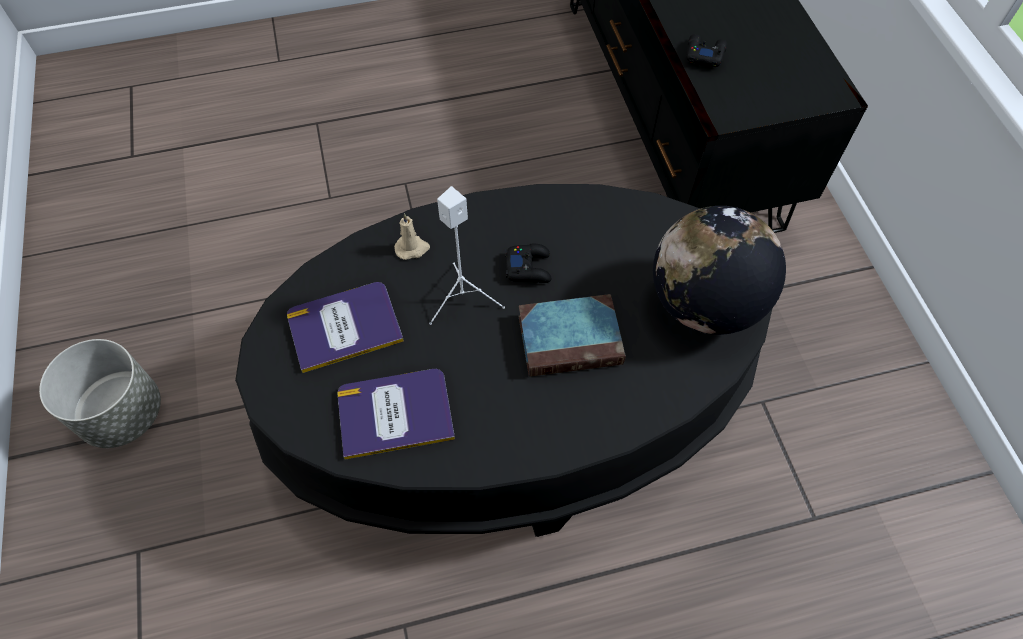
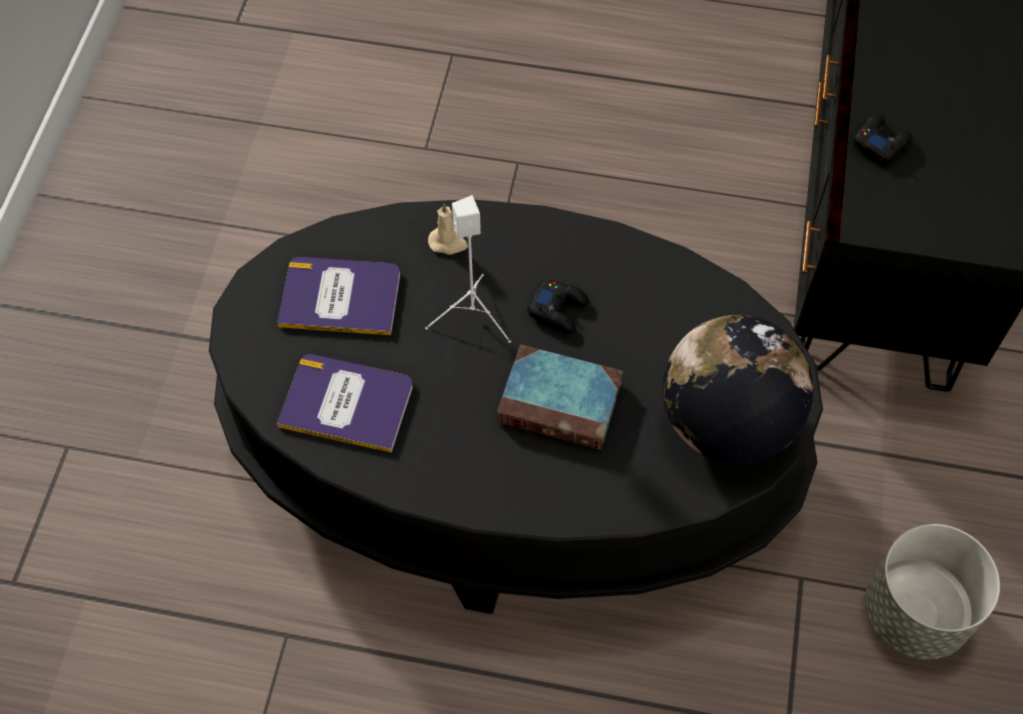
camera: 25 degrees right, 0 degrees up
(123, 413) = (111, 303): grey planter -> grey planter (915, 613)

